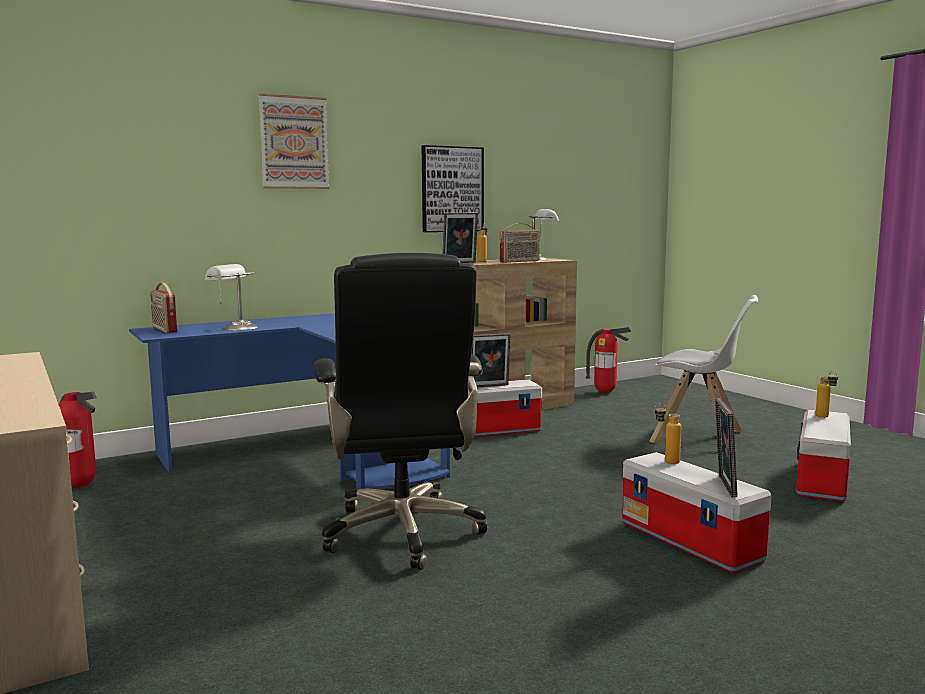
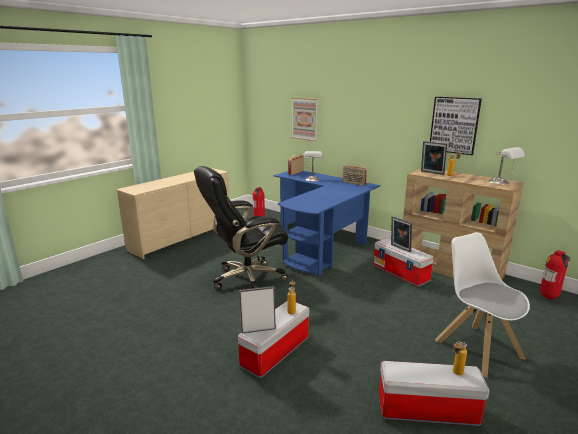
camera: 70 degrees right, 10 degrees up
(294, 142) = (364, 94): picture -> picture (304, 119)
(520, 261) = (469, 181): radio -> radio (353, 183)
(700, 437) = (476, 348): chair -> chair turned 150 degrees clockwise

